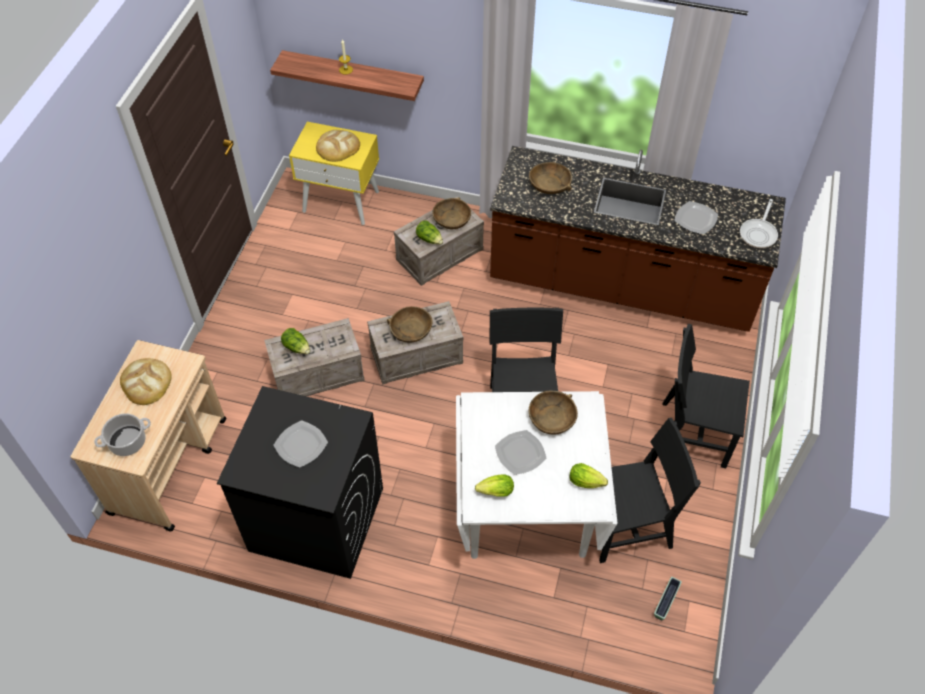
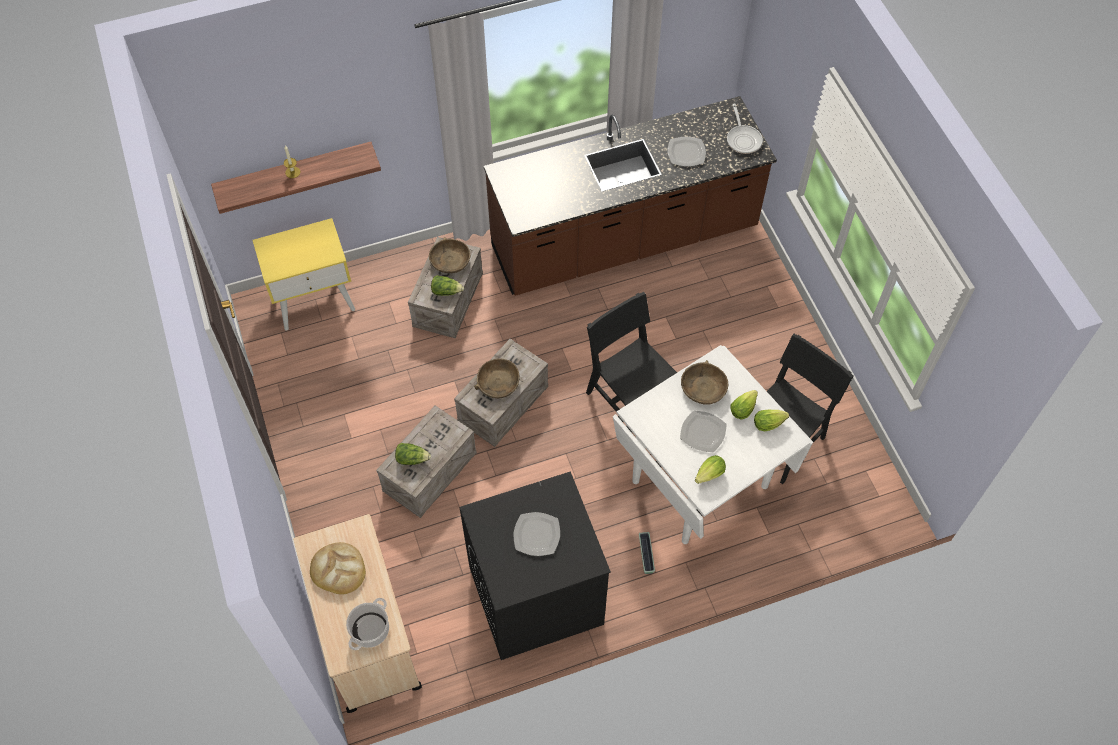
camera: 35 degrees left, 5 degrees up
(337, 147) = (306, 250): bread -> none
(550, 184) = (545, 184): brown bowl -> none
(575, 455) = (744, 408): none -> lettuce
(666, 601) = (850, 482): planter -> planter (646, 556)
(693, 434) = (773, 336): black chair -> none

